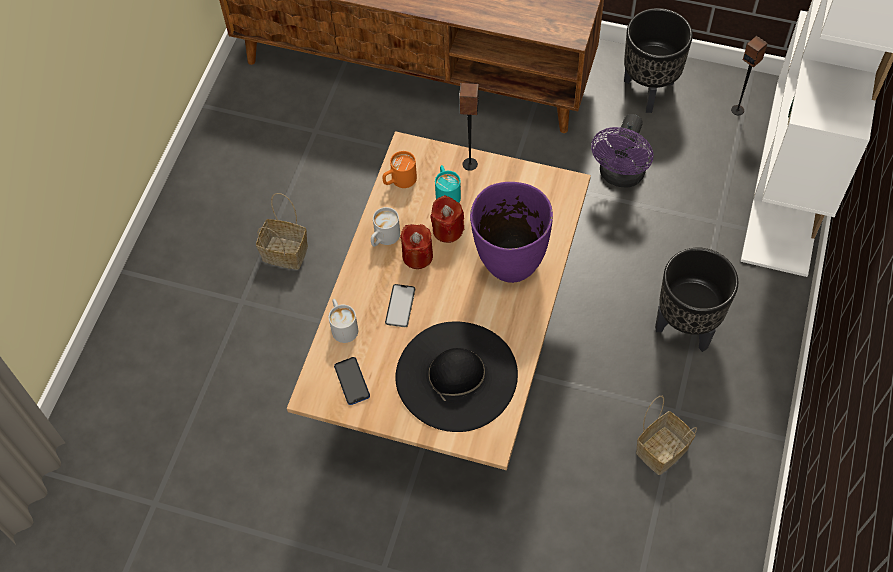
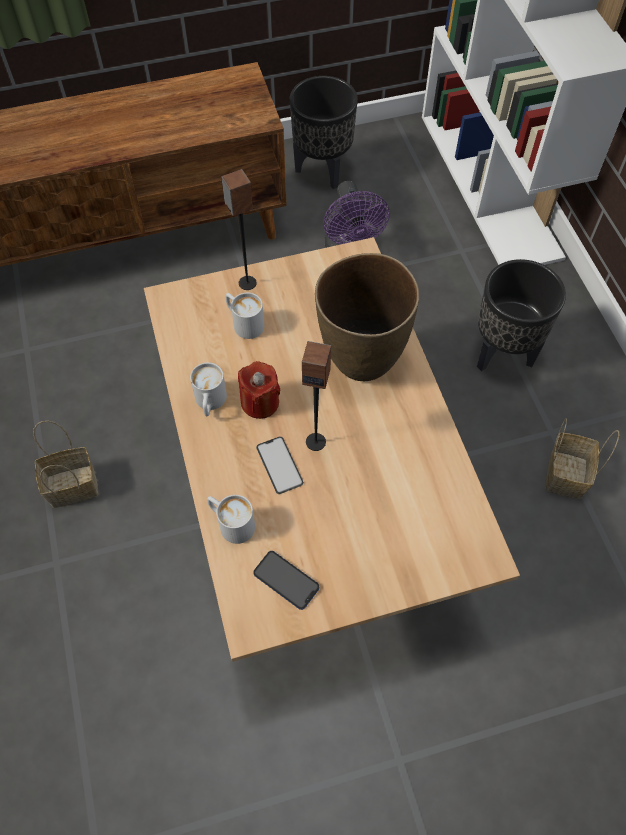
camera: 35 degrees left, 0 degrees up
(399, 181) = (184, 335): orange mug -> none
(446, 193) = (244, 323): turquoise mug -> white mug
(447, 230) = (272, 359): red candle -> none
(456, 375) = (394, 506): black hat -> none
(510, 264) = (362, 360): purple vase -> brown vase
(737, 110) = (407, 153): speaker -> speaker (316, 441)

